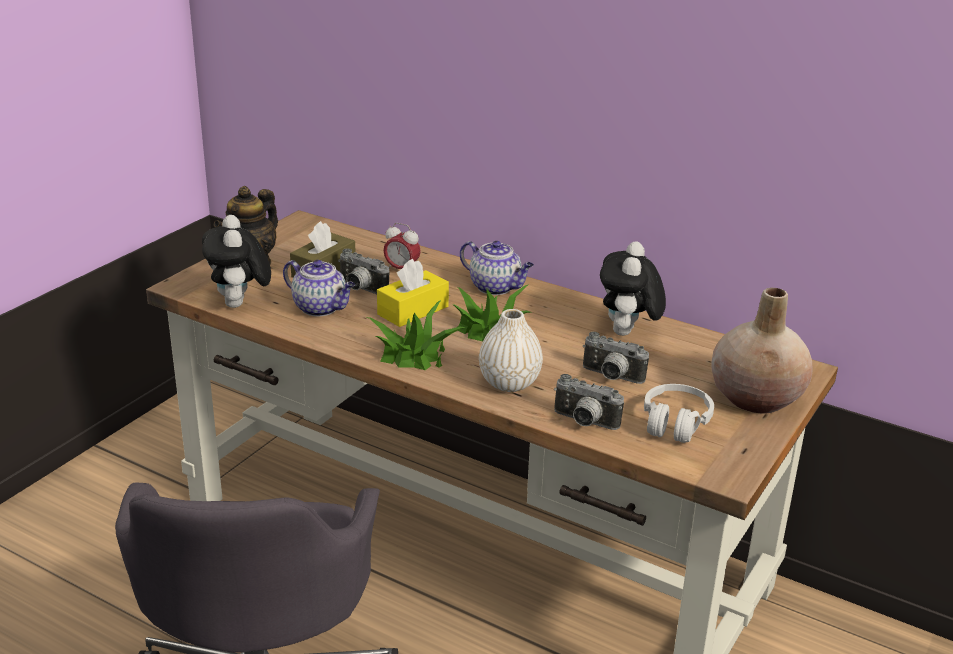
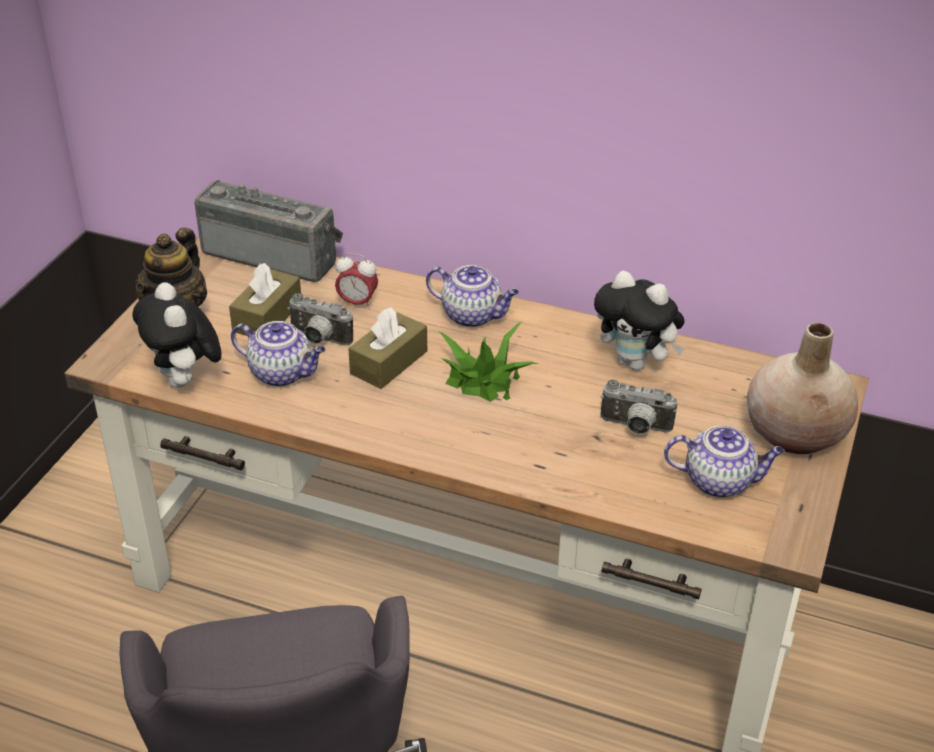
camera: 10 degrees left, 10 degrees up
(344, 232) = (273, 255): none -> radio
(413, 310) = (389, 362): yellow tissue box -> brown tissue box
(414, 355) = (410, 428): potted plant -> none
(509, 383) = (527, 452): white vase -> none
(584, 423) = (623, 496): camera -> none
(627, 333) = (636, 363): plush toy -> plush toy turned 60 degrees counterclockwise
(675, 423) = (720, 481): white headphones -> teapot

